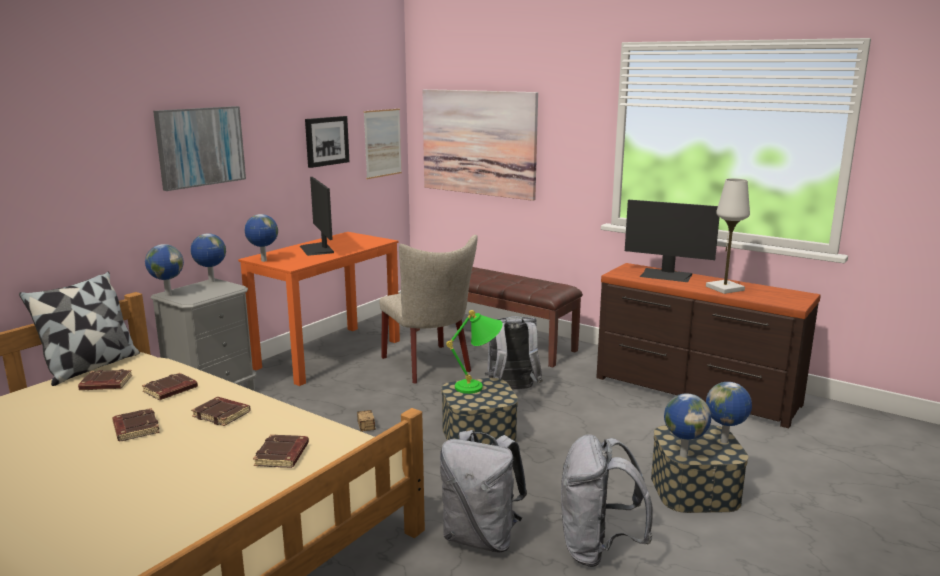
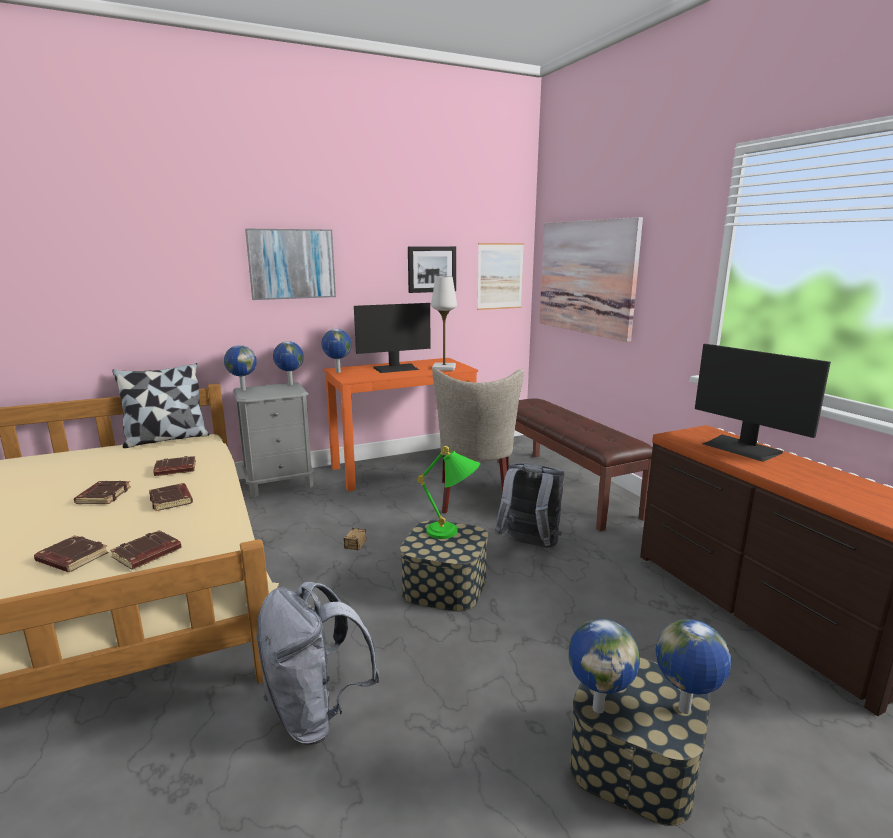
camera: 30 degrees right, 0 degrees up
(105, 384) = (148, 454): brown book -> brown book (71, 558)
(317, 249) = (396, 368): monitor -> monitor turned 120 degrees counterclockwise
(598, 549) = (420, 794): grey backpack -> none
(724, 288) = (812, 480): white table lamp -> white table lamp (444, 368)

